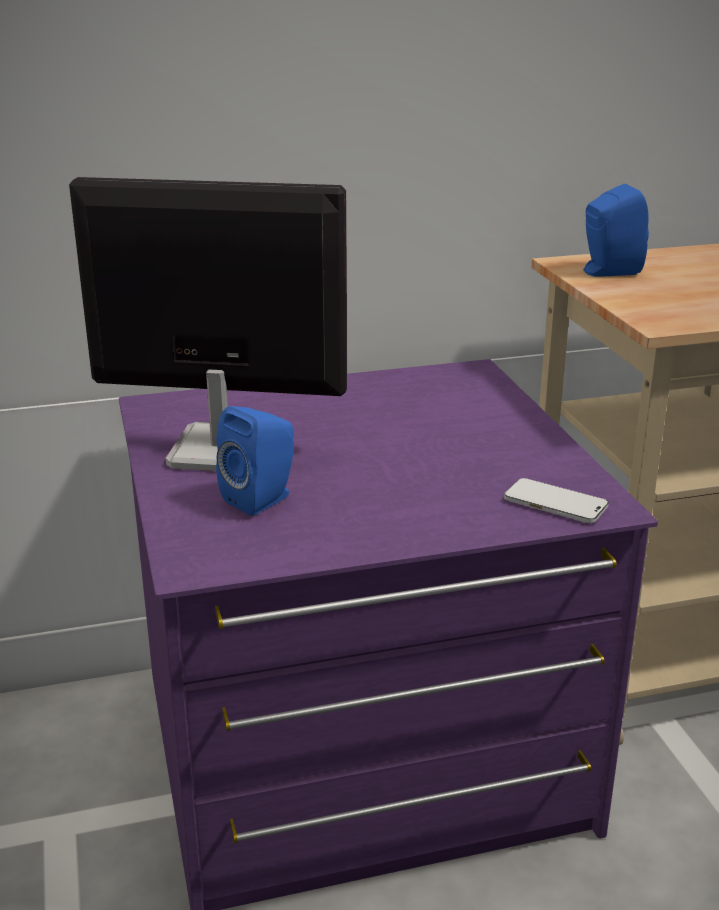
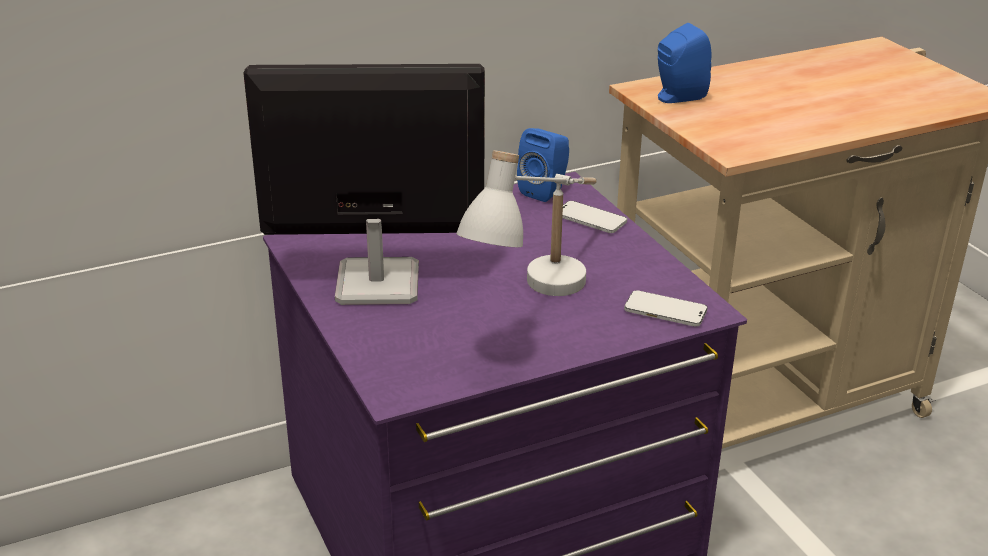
camera: 10 degrees left, 5 degrees up
(262, 499) = (429, 327): blue speaker -> blue speaker (545, 191)
(402, 483) = (538, 302): none -> white table lamp
(492, 404) = (590, 219): none -> phone

